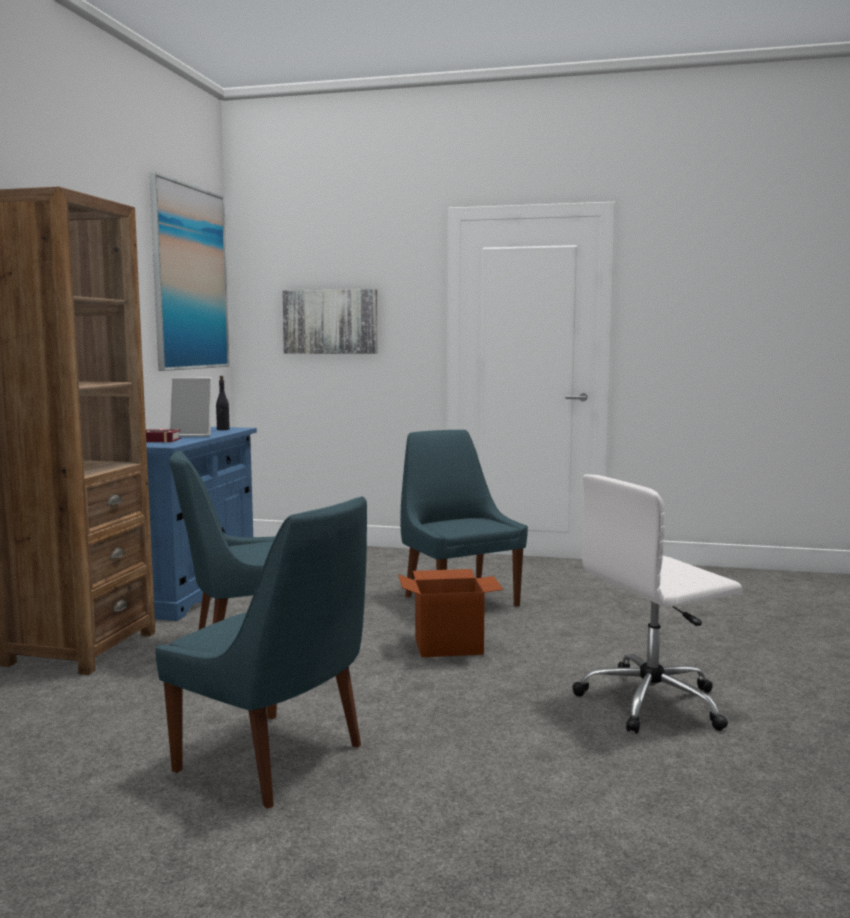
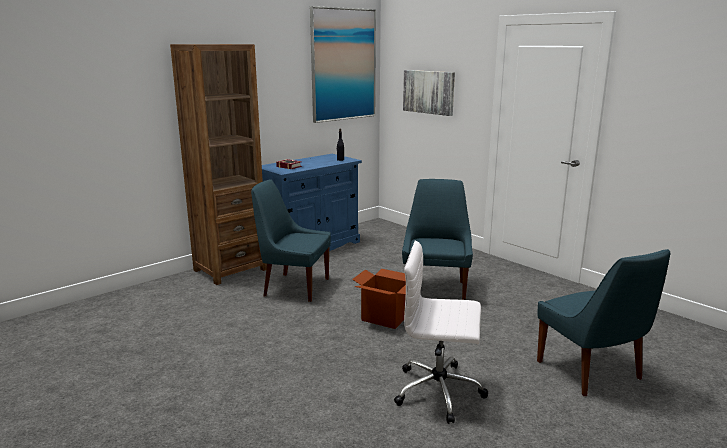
camera: 35 degrees right, 10 degrees up
(192, 435) = (315, 163): picture frame -> none
(275, 760) = (225, 353): blue chair -> blue chair (591, 372)

